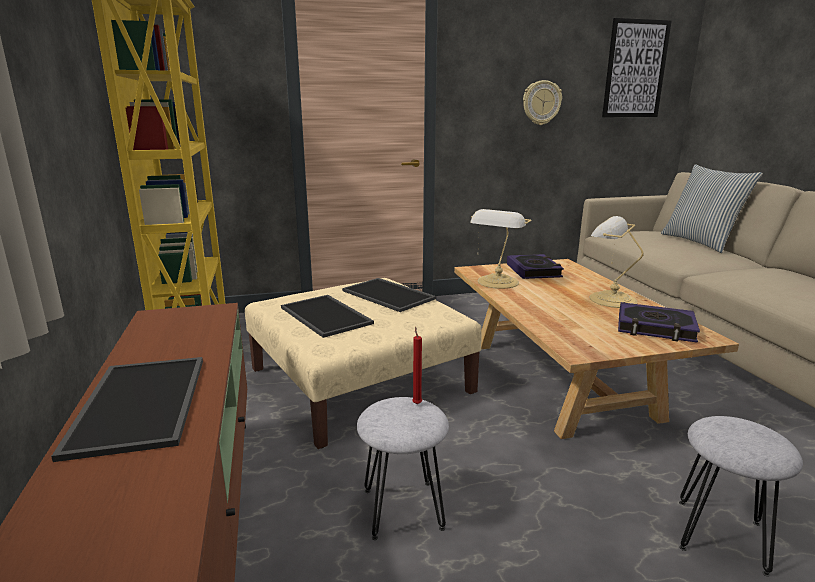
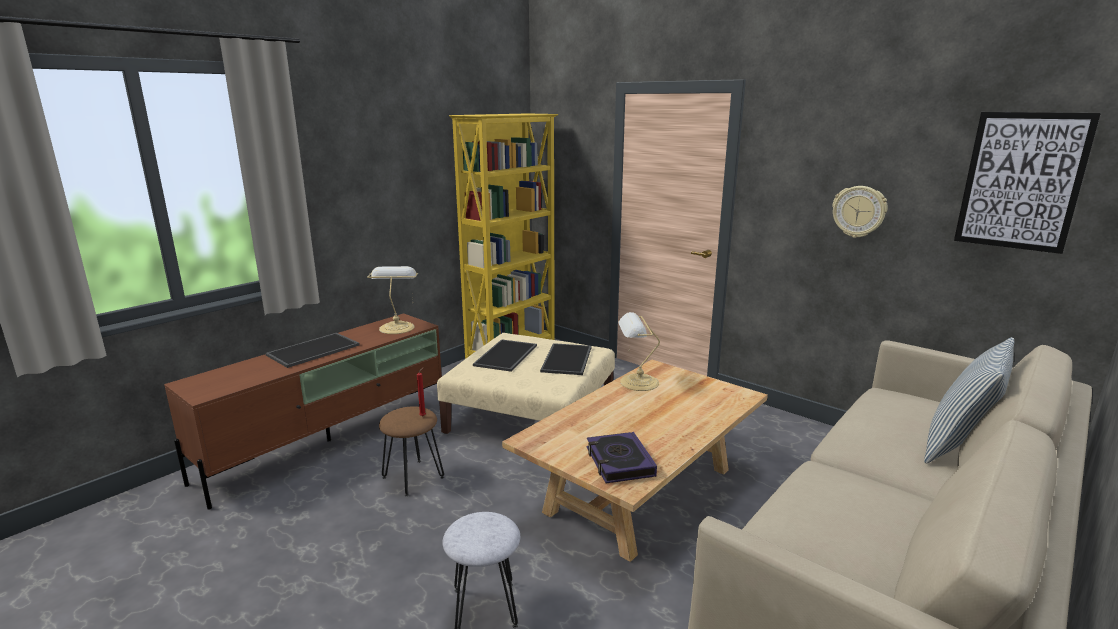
camera: 55 degrees right, 0 degrees up
(402, 509) = (413, 477): grey stool -> brown stool
(533, 271) = (695, 388): book -> none
(610, 299) = (667, 433): table lamp -> table lamp (397, 327)

